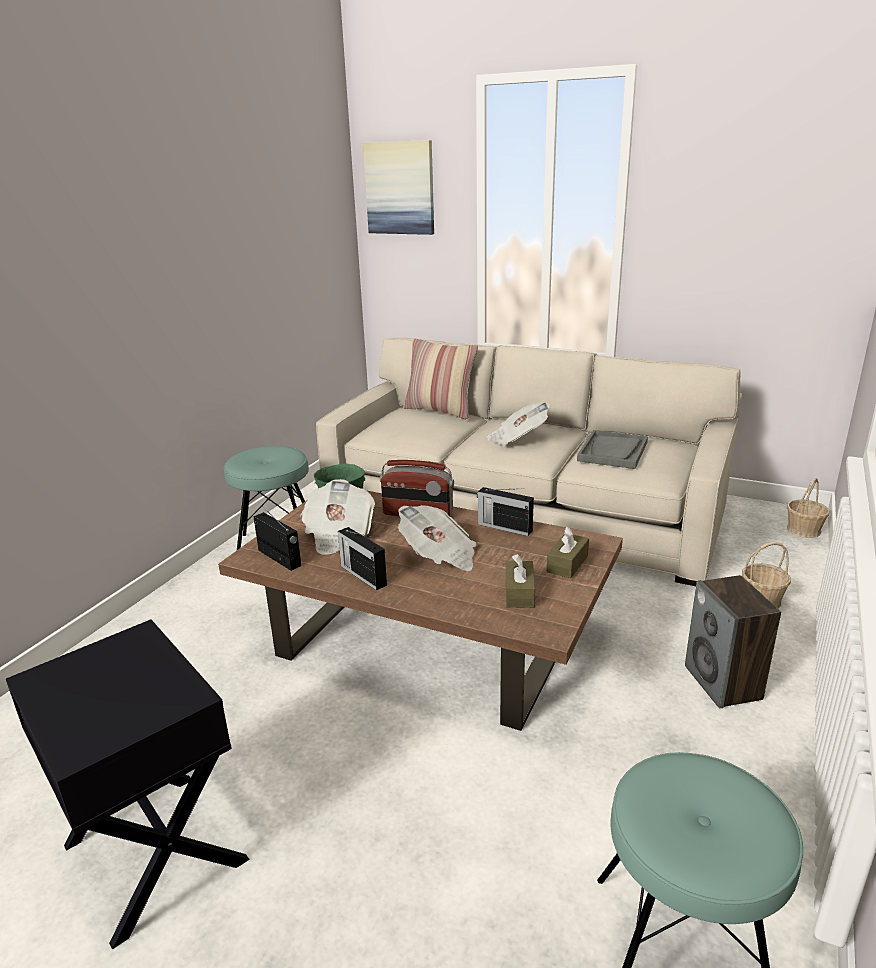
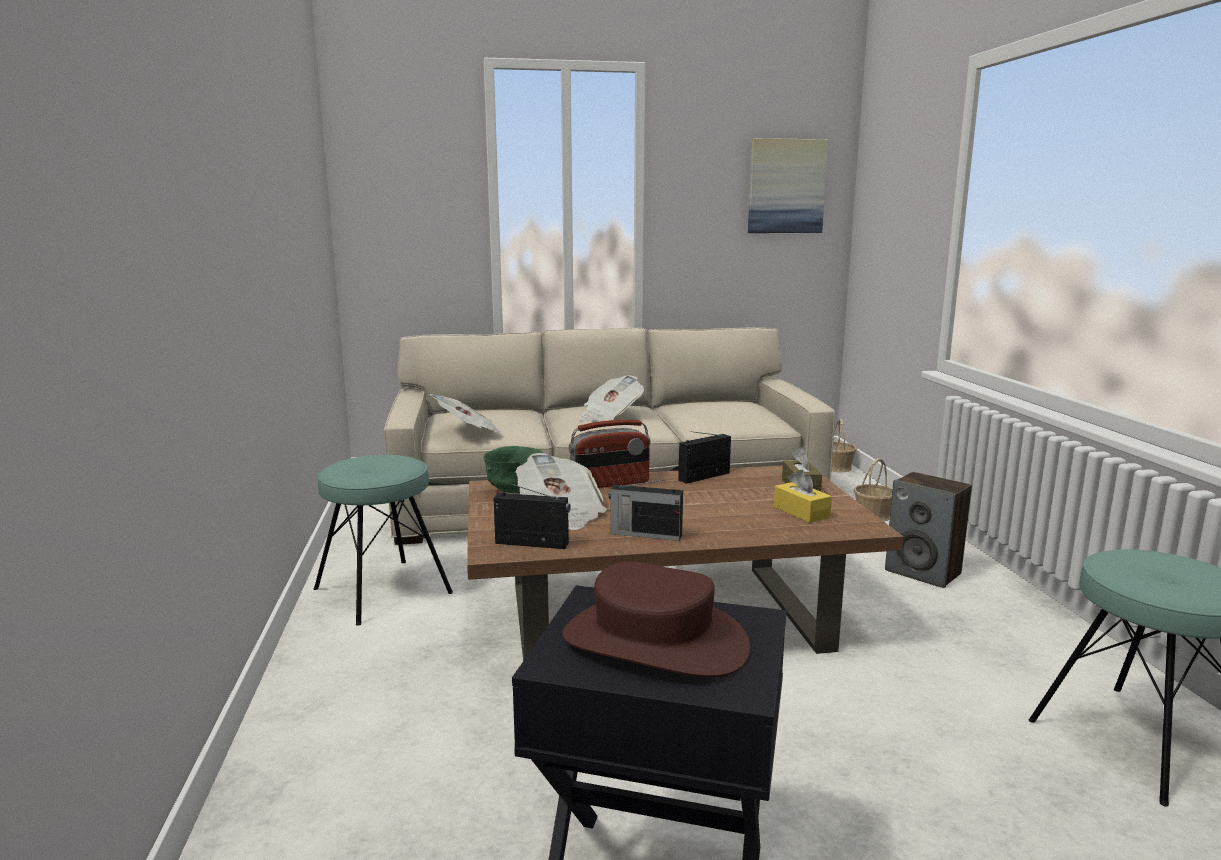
camera: 35 degrees left, 10 degrees down
(105, 687) = (654, 641): none -> brown hat
(400, 188) = (392, 171): picture -> picture (786, 186)
(439, 556) = (689, 506): newspaper -> newspaper (468, 431)
(440, 410) = (490, 409): pillow -> none
(504, 527) = (705, 476): radio -> radio turned 150 degrees clockwise
(519, 593) = (801, 512): brown tissue box -> yellow tissue box
(613, 451) = (707, 412): grey tray -> none

